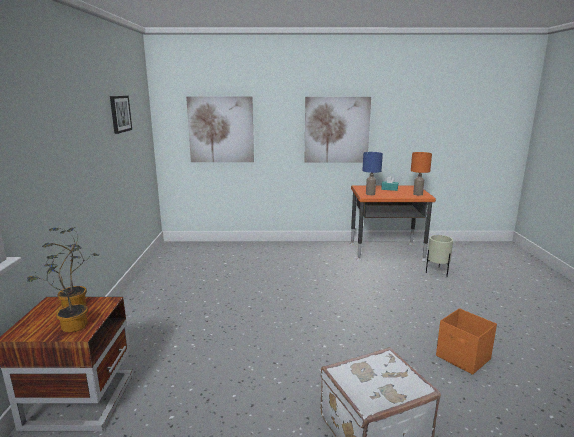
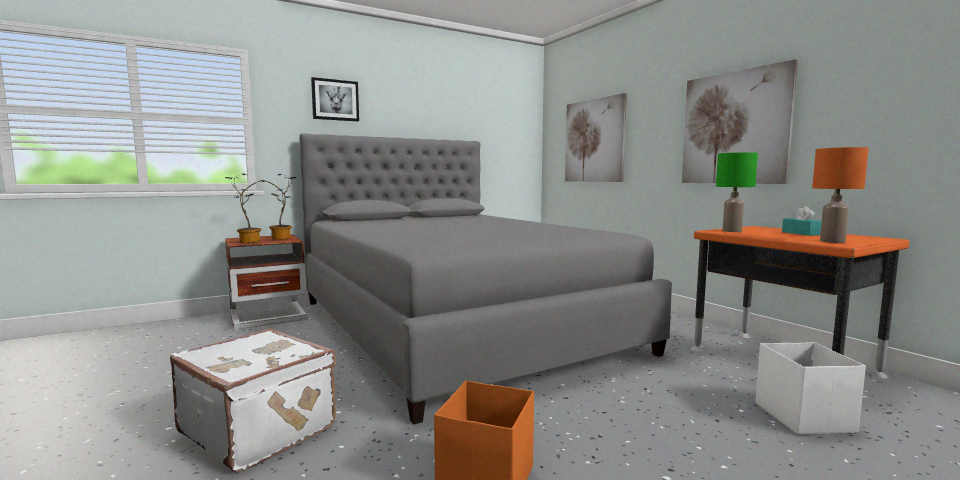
camera: 60 degrees right, 10 degrees down
(120, 114) = (464, 118): picture -> picture (335, 100)
(245, 307) = (456, 324): none -> grey bed
(370, 194) = (731, 231): blue table lamp -> green table lamp
(437, 272) = (803, 417): beige planter -> white storage box

